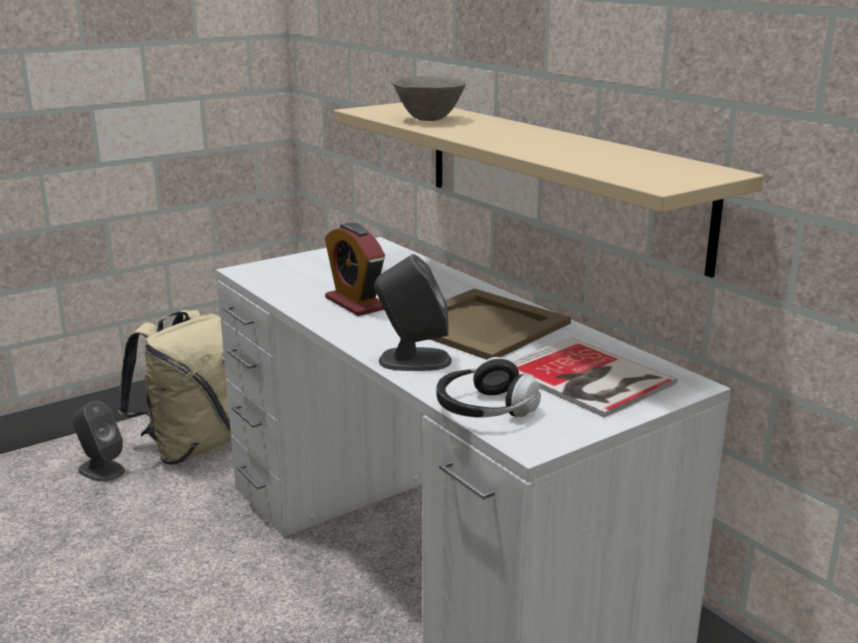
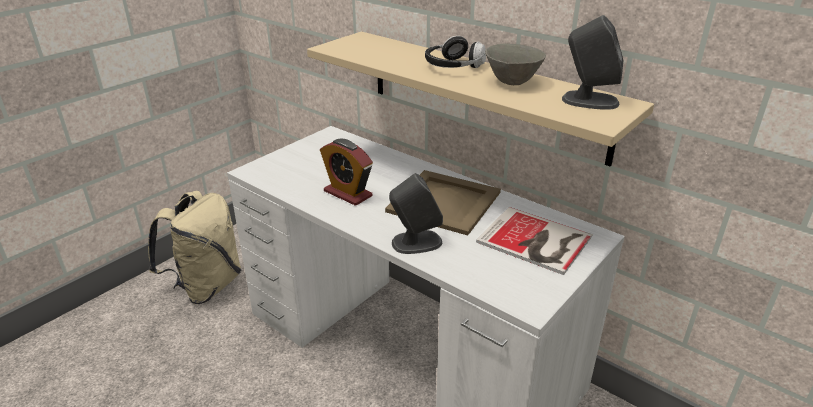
camera: 15 degrees left, 10 degrees up
(101, 470) = (146, 316): grey speaker -> grey speaker (589, 101)
(429, 119) = (387, 56): grey bowl -> grey bowl (513, 82)
(484, 409) = (486, 281): headphones -> headphones (453, 66)

